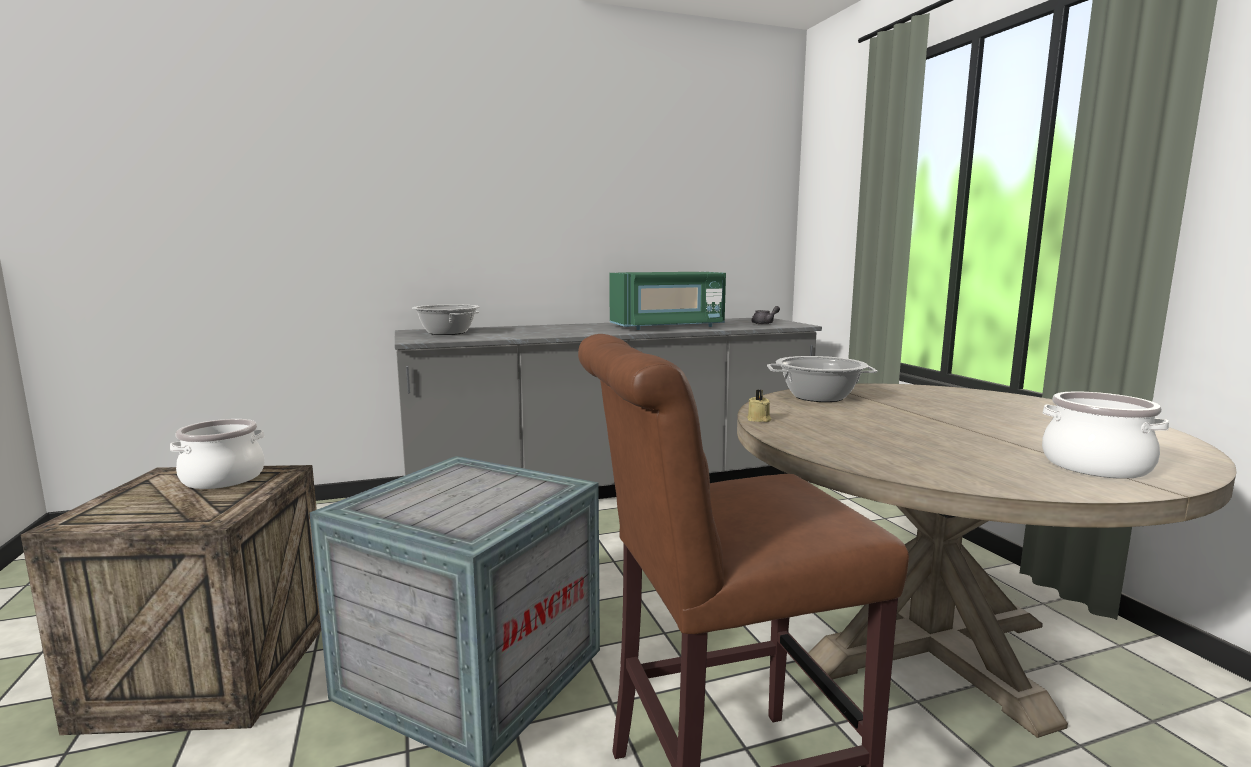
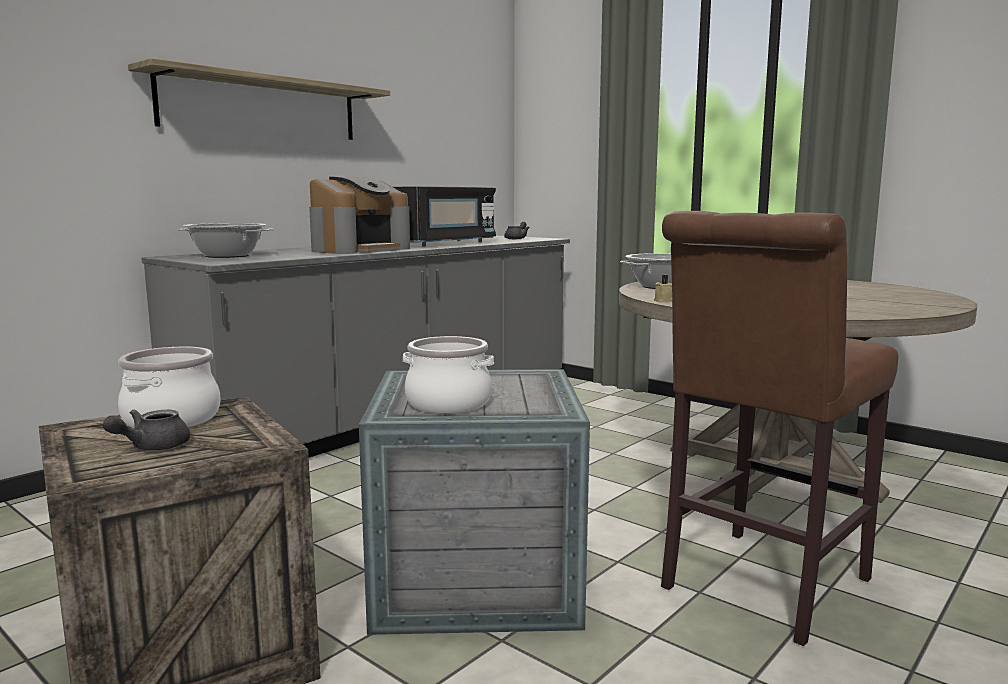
camera: 30 degrees left, 0 degrees up
(157, 503) = (152, 447): none -> grey teapot
(508, 205) = (262, 107): none -> shelf
(568, 331) = (360, 249): none -> coffee machine
(668, 327) = (443, 243): green microwave -> black microwave
(1095, 466) = (907, 302): cooking pot -> cooking pot (449, 403)

